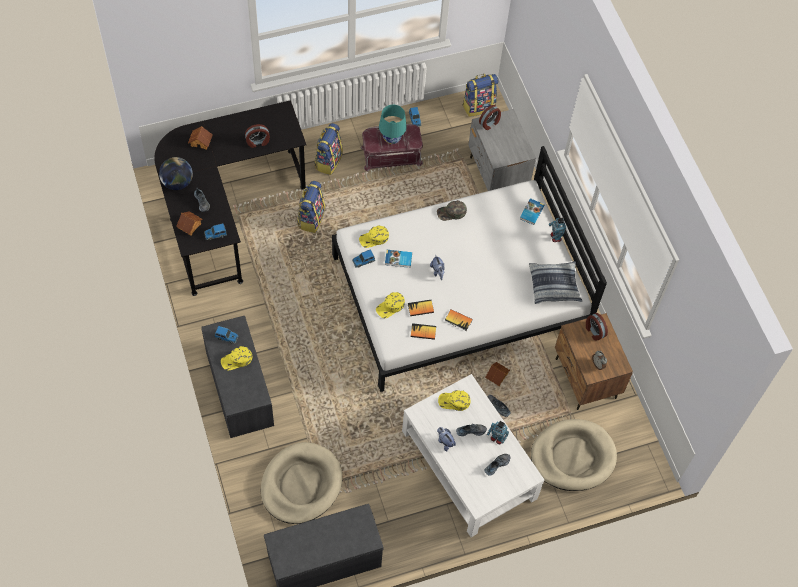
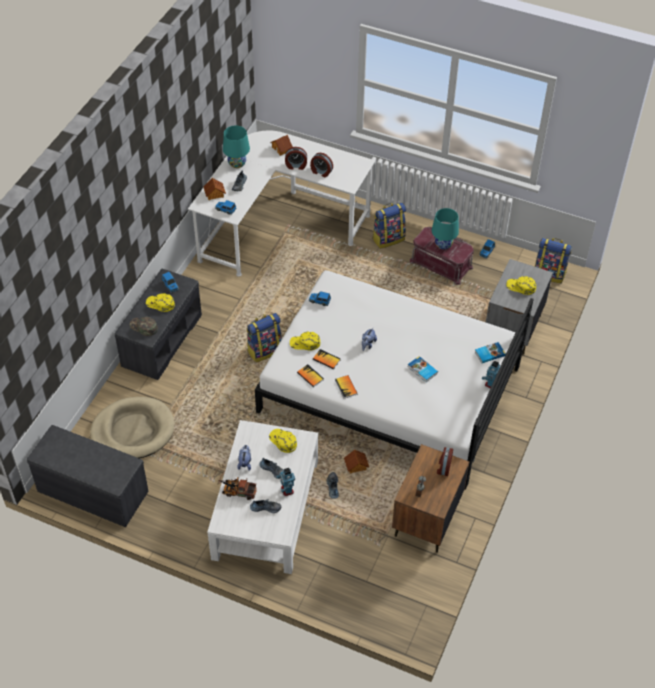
camera: 45 degrees right, 10 degrees down
(177, 183) = (237, 163): globe -> turquoise table lamp
(224, 211) = (278, 224): black desk -> white desk
(311, 218) = (334, 267): backpack -> backpack (264, 350)
(374, 239) = (344, 291): yellow cap -> yellow cap (521, 287)
(398, 260) = (346, 317): book -> book (422, 370)
(451, 213) = (423, 313): green cap -> green cap (143, 327)
(463, 469) = (237, 491): none -> toy truck
(489, 123) = (521, 270): alarm clock -> alarm clock (296, 166)
(554, 286) = (450, 416): pillow -> none
(572, 456) = (353, 566): beige dog bed -> none

